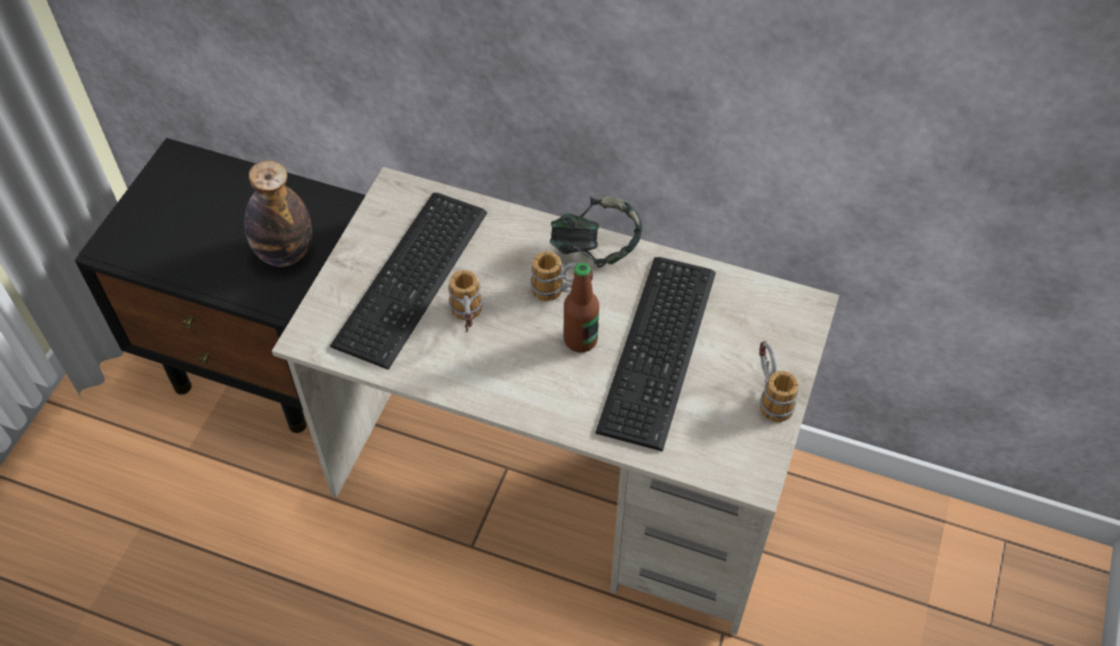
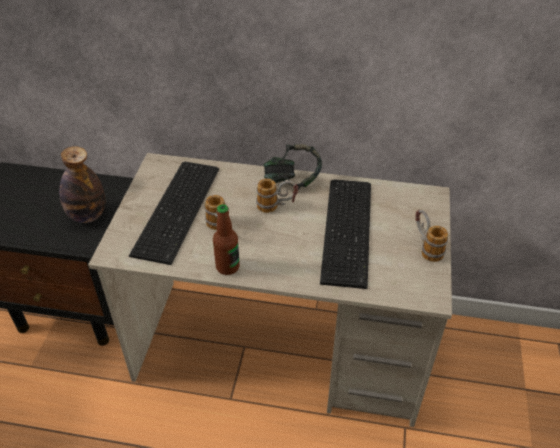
camera: 10 degrees left, 10 degrees down
(580, 340) = (296, 231): bottle -> bottle (227, 267)

